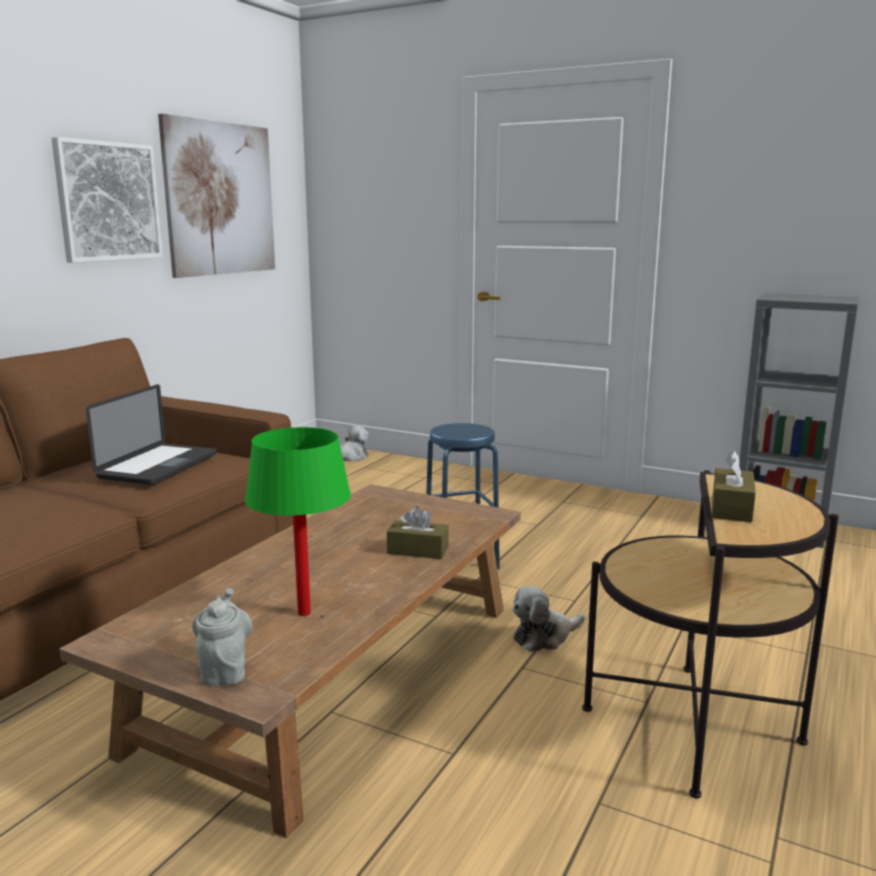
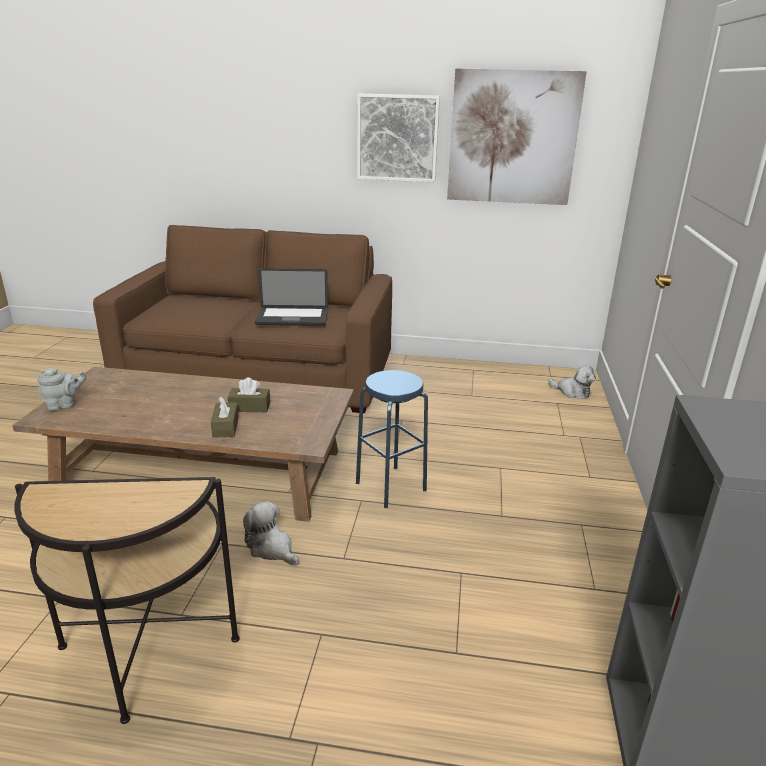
camera: 70 degrees right, 10 degrees up
(304, 613) = (127, 410): green table lamp -> none
(731, 508) = (107, 491): brown tissue box -> brown tissue box (249, 407)

